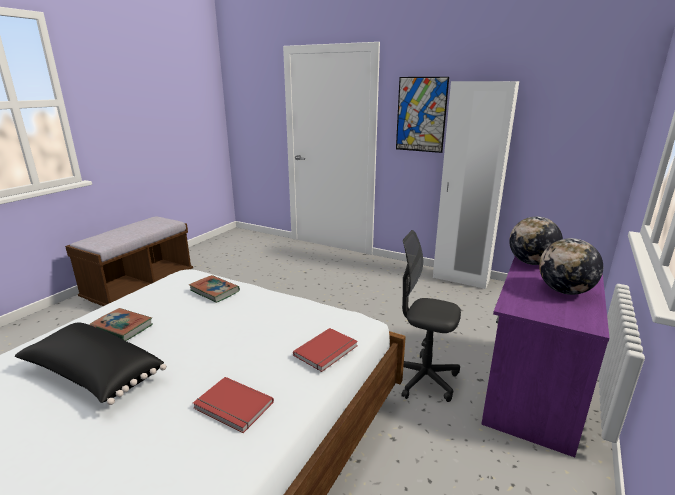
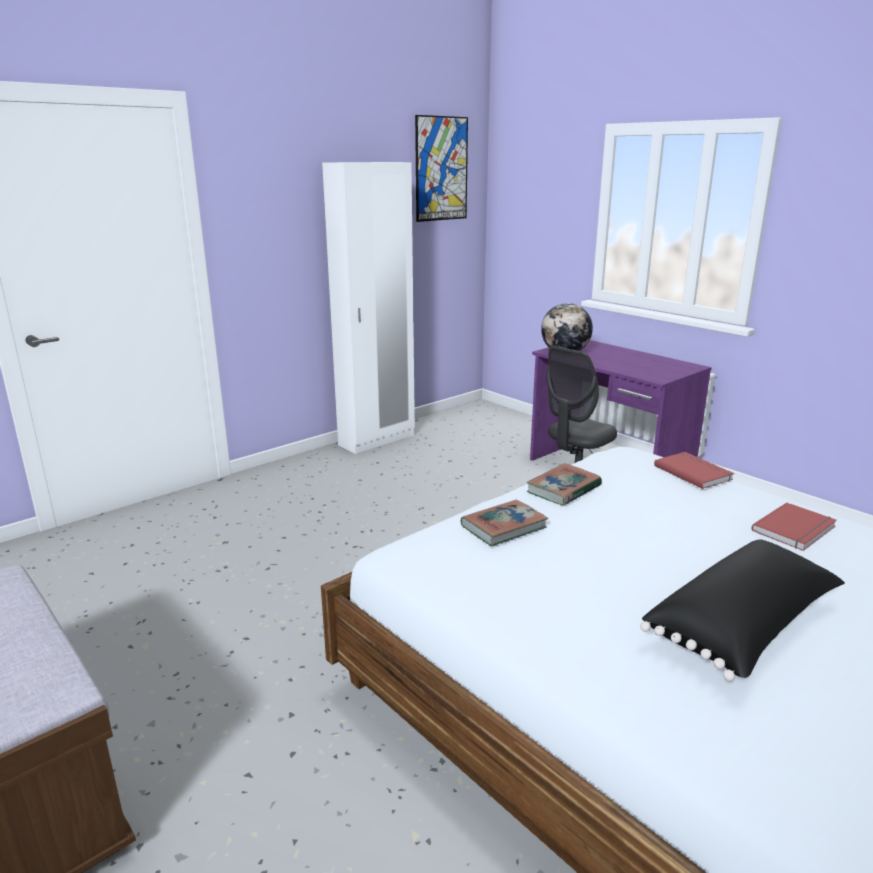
camera: 70 degrees left, 0 degrees up
(122, 328) = (603, 611): book -> book (563, 489)
(421, 115) = (275, 216): picture -> picture (441, 169)
(564, 291) = (631, 358): globe -> none

